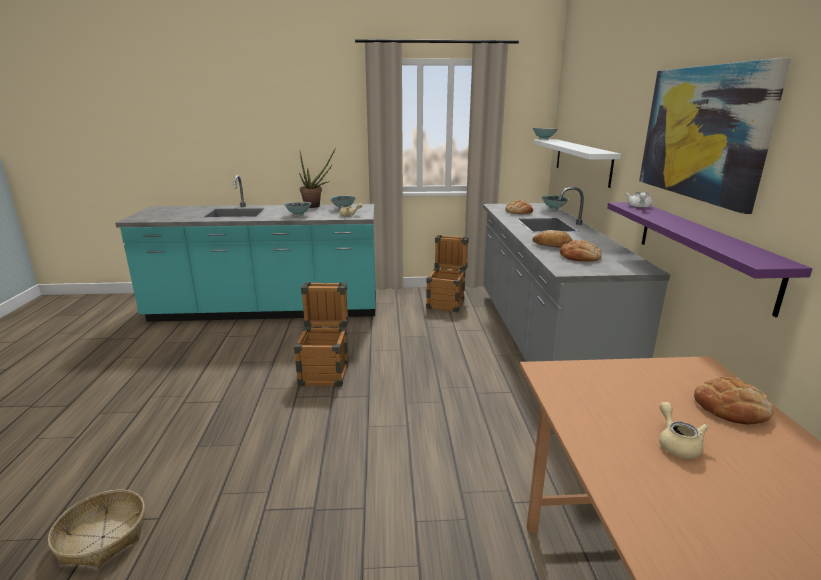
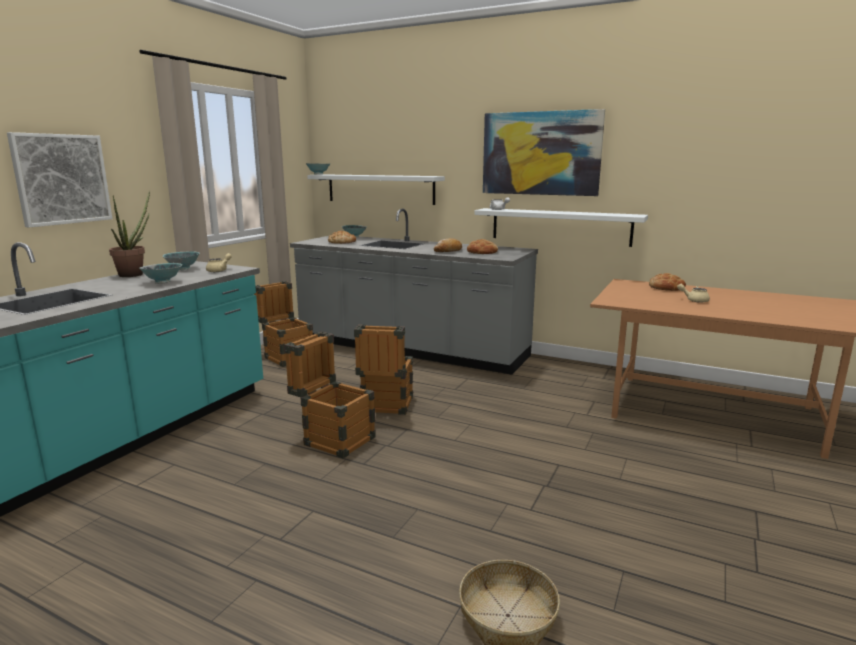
camera: 60 degrees left, 5 degrees down
(296, 136) = (62, 179): none -> picture
(399, 372) = (385, 407): none -> crate
(701, 250) = (560, 226): purple shelf -> white shelf

